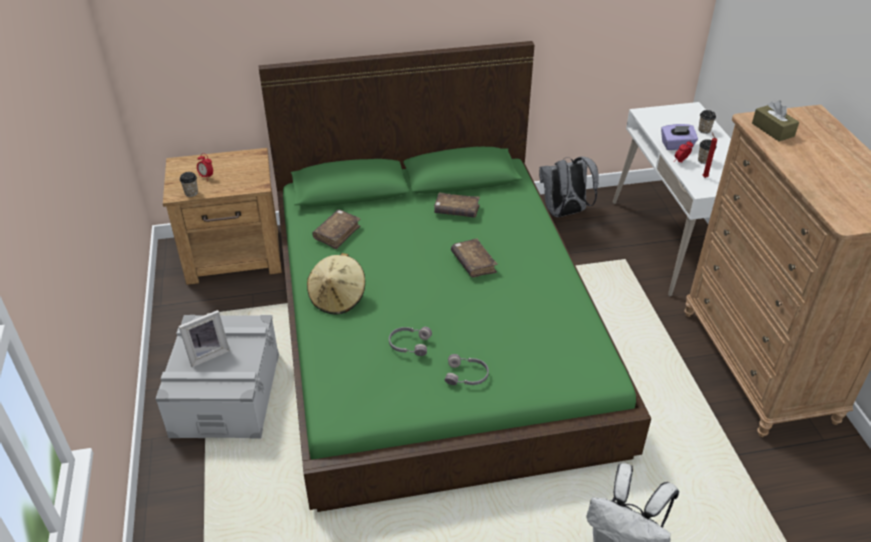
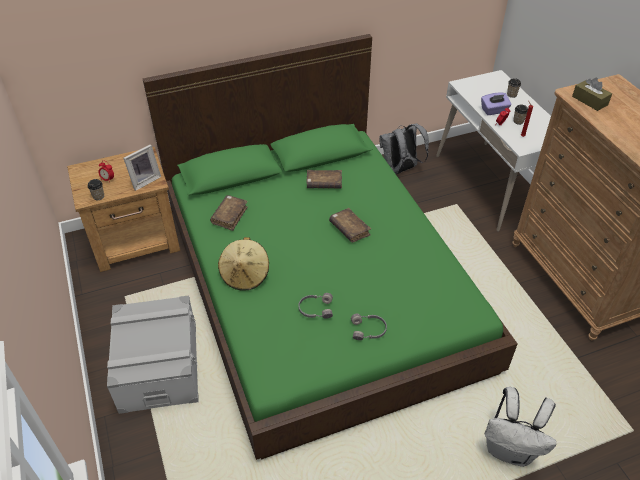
camera: 10 degrees left, 5 degrees up
(207, 353) = (142, 338): picture frame -> picture frame (144, 180)

